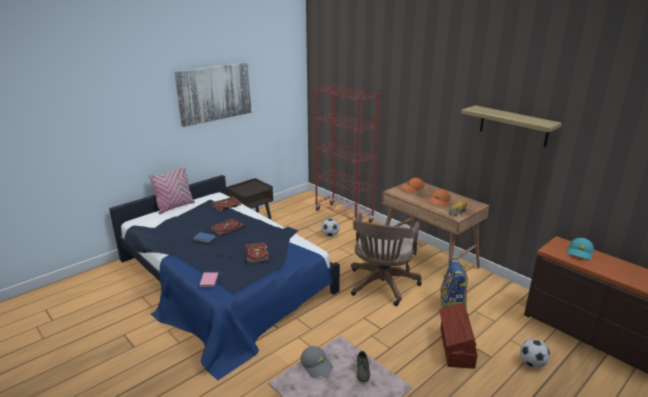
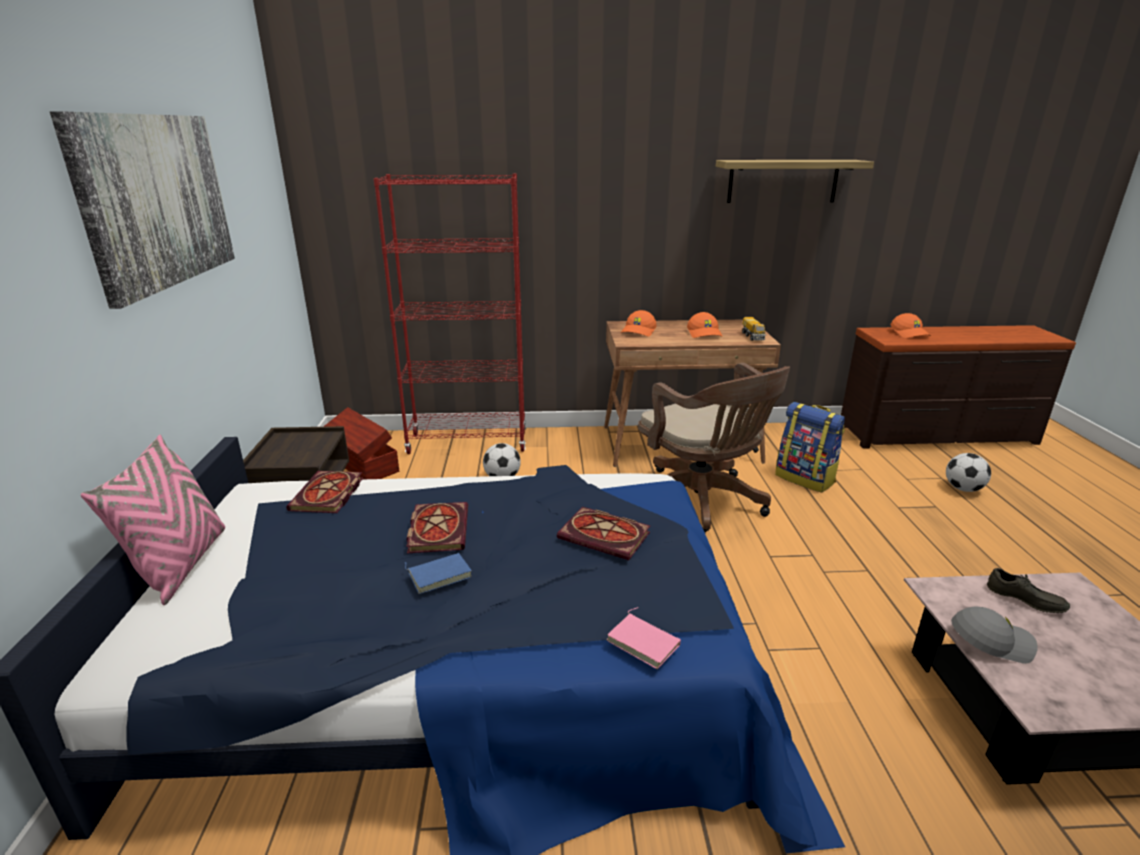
camera: 50 degrees left, 0 degrees up
(455, 347) = (901, 520): brown storage box -> brown storage box (363, 465)
(580, 253) = (910, 333): turquoise cap -> orange cap

